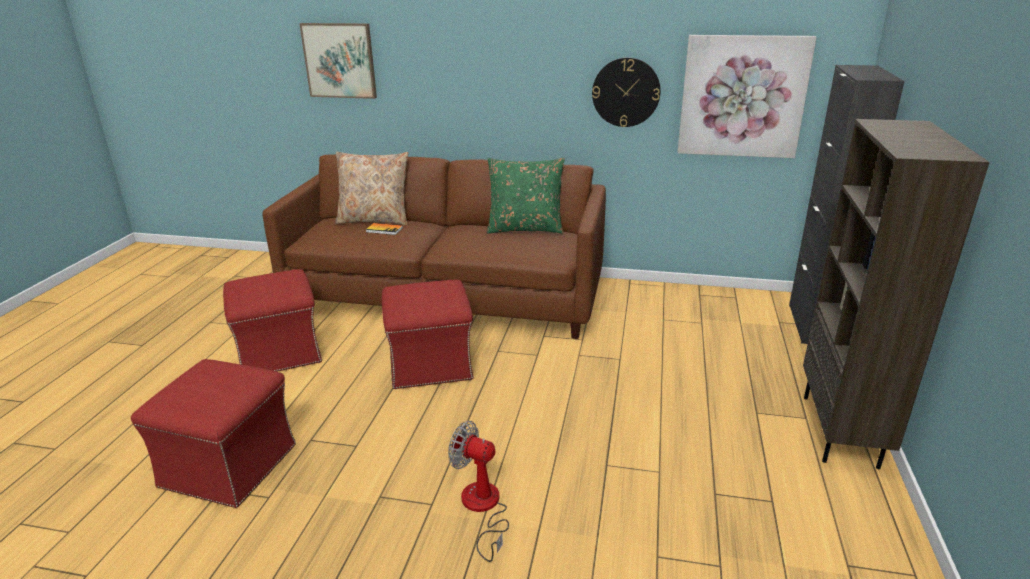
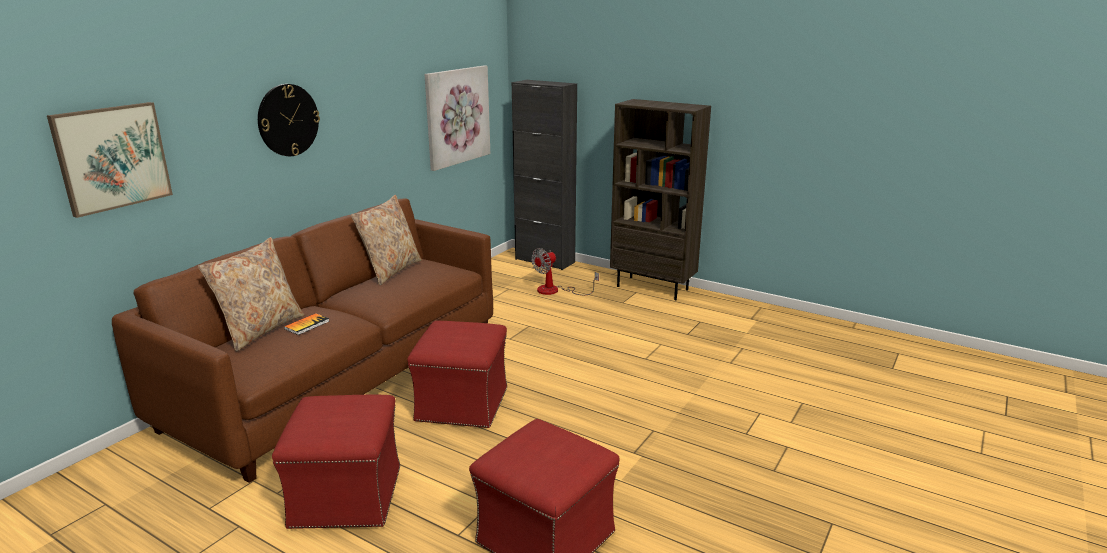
camera: 70 degrees left, 5 degrees down
(482, 508) = (667, 410): fan -> fan (555, 291)
(525, 228) = (391, 270): green pillow -> beige pillow
(626, 92) = (393, 129): wall clock -> wall clock (288, 120)

